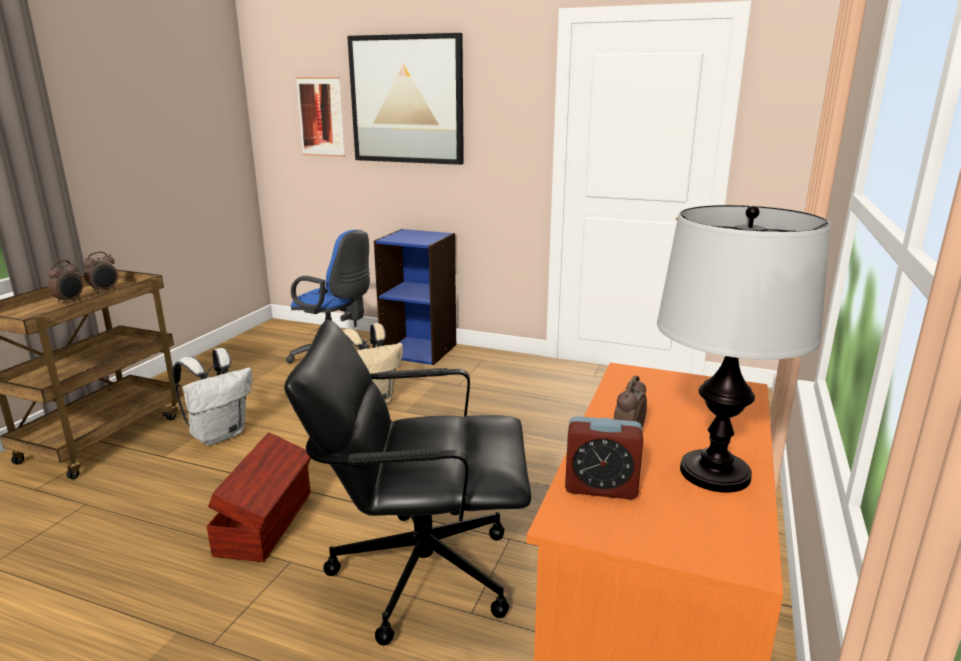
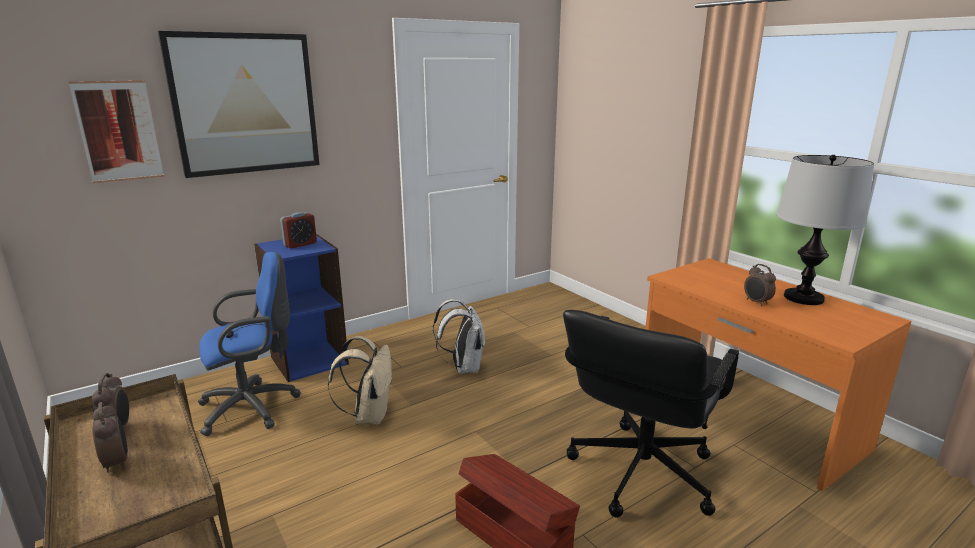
camera: 55 degrees left, 0 degrees up
(219, 435) = (308, 526): white backpack -> white backpack (463, 367)
(601, 487) = (810, 323): alarm clock -> alarm clock (300, 244)

